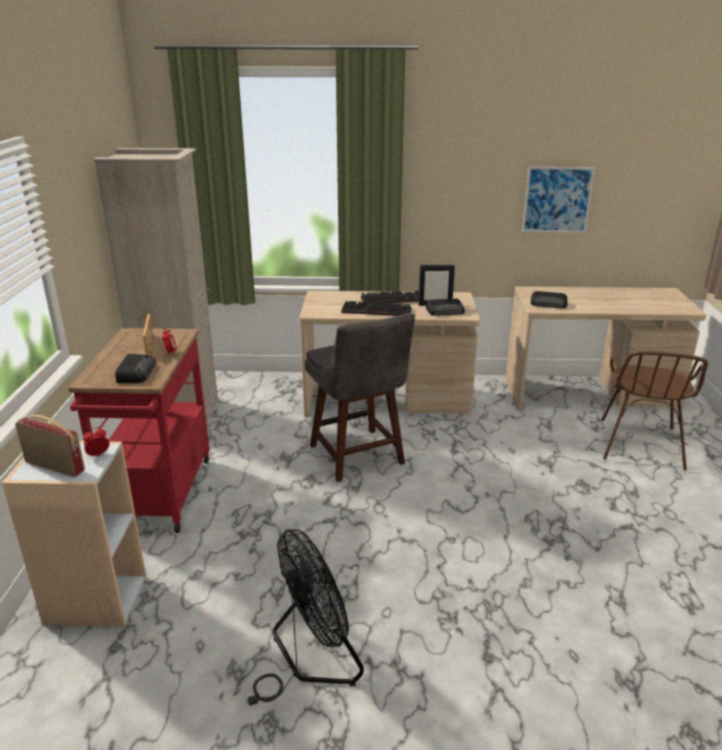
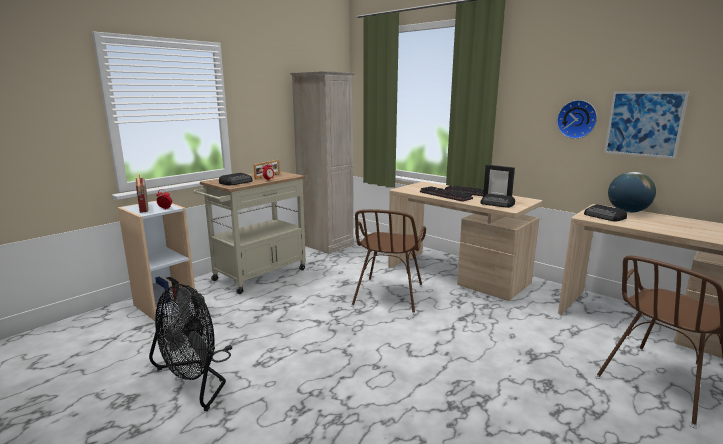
camera: 40 degrees right, 10 degrees down
(159, 496) = (257, 276): red cart -> beige cart
(304, 653) = (197, 377): black fan -> black fan turned 120 degrees clockwise
(358, 456) = (388, 297): grey stool -> brown chair
(492, 197) = (577, 119): none -> wall clock
(554, 291) = (628, 212): none -> globe

